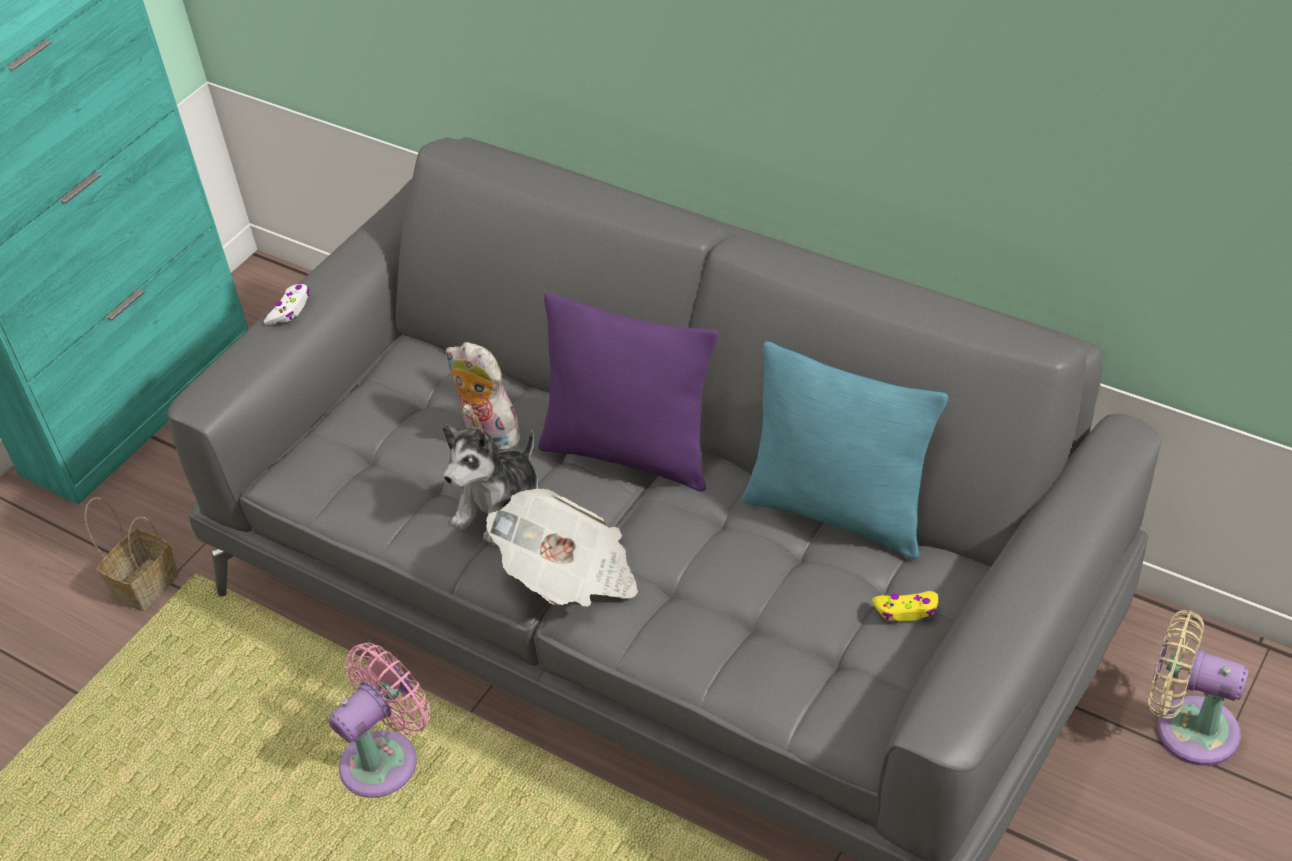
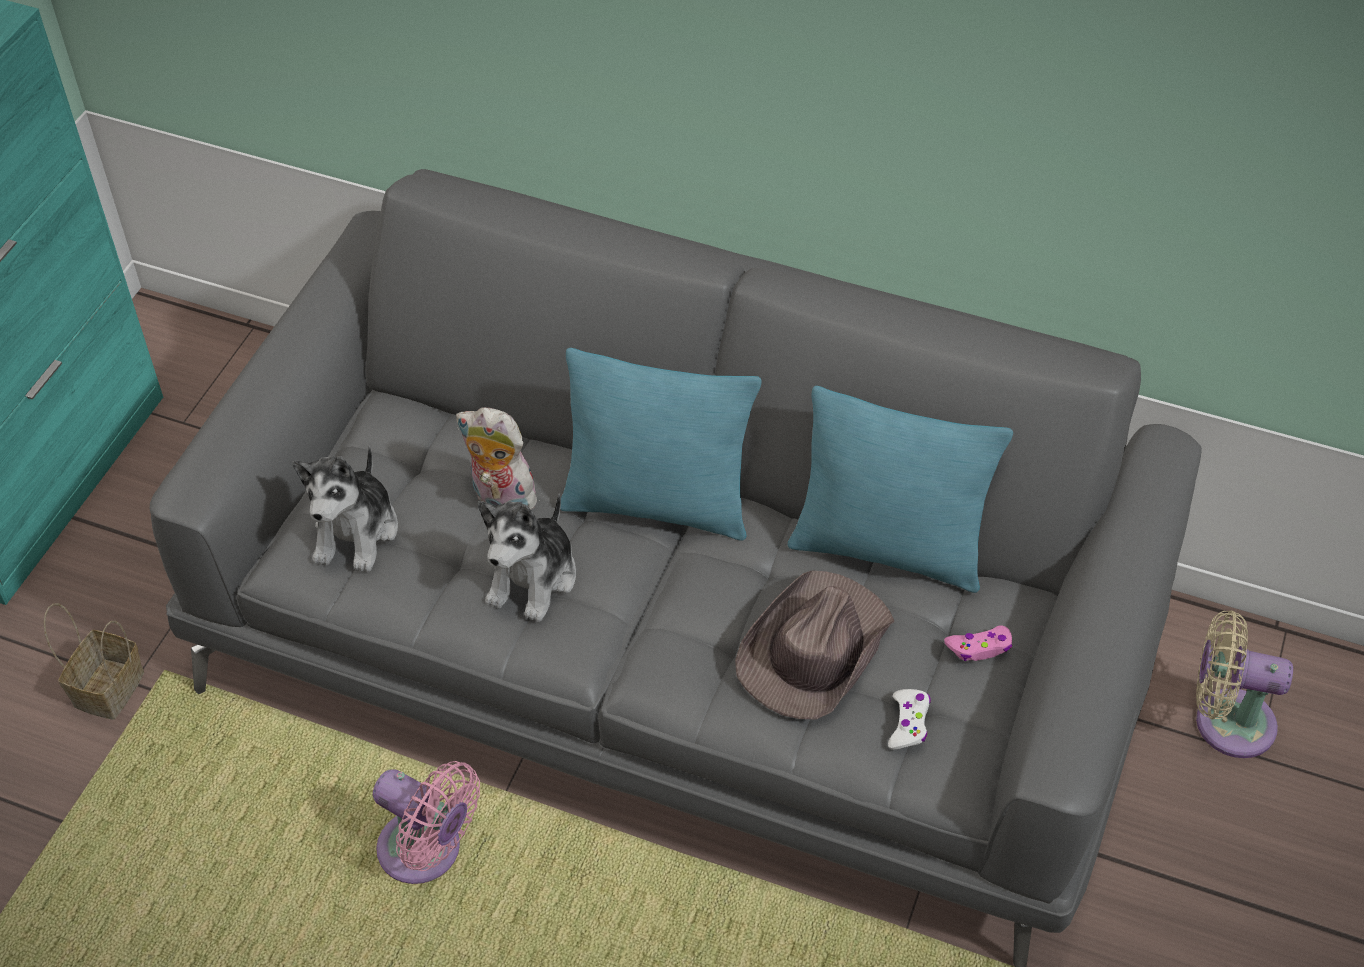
camera: 15 degrees left, 5 degrees up
(290, 309) = (262, 380): white game controller -> white game controller (908, 723)
(353, 452) = (356, 531): none -> plush toy
(386, 759) = (427, 852): pink fan -> pink fan turned 90 degrees clockwise
(570, 575) = (627, 647): newspaper -> none
(630, 453) = (657, 505): purple pillow -> turquoise pillow
(744, 595) = (813, 649): none -> brown hat
(906, 610) = (979, 648): yellow game controller -> pink game controller

